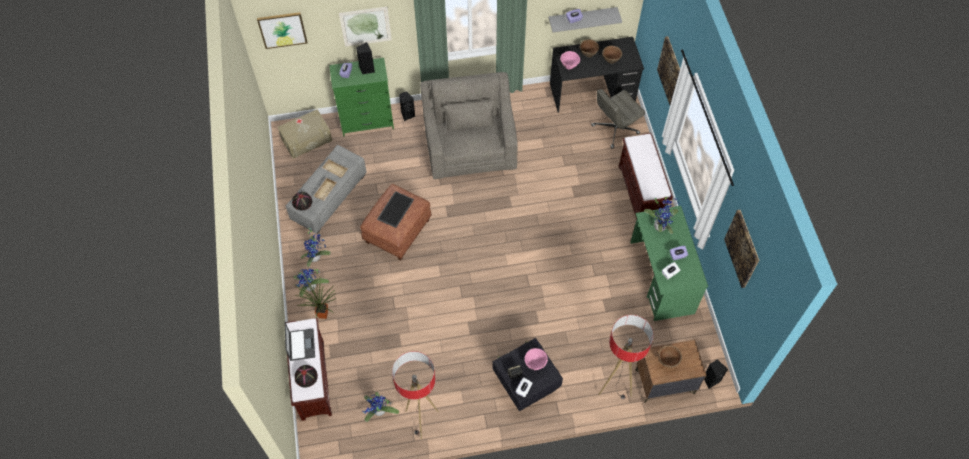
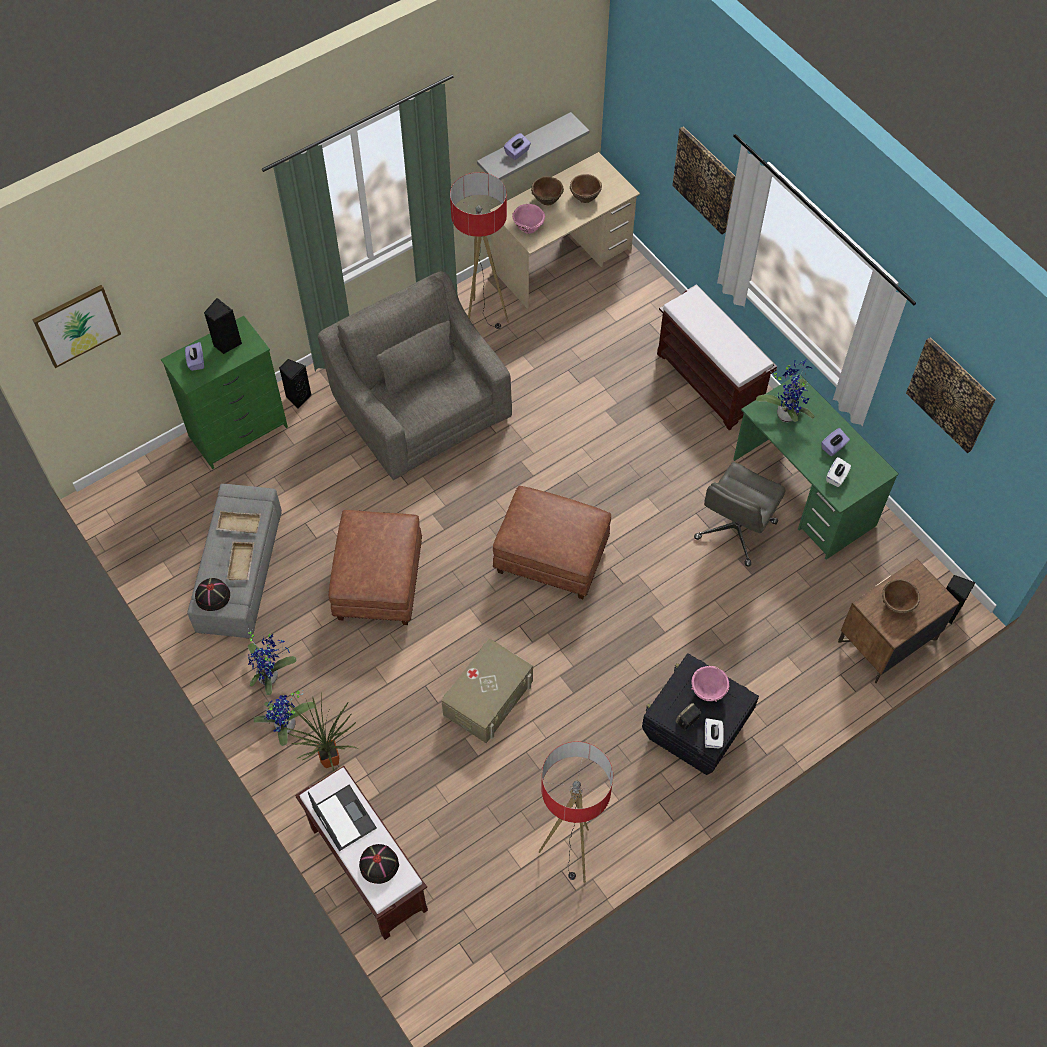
camera: 25 degrees left, 0 degrees up
(306, 139) = (154, 497): beige storage box -> beige storage box (488, 698)
(365, 26) = (207, 273): picture -> none
(379, 412) = (498, 871): potted plant -> none
(395, 209) = (372, 546): tray -> none
(496, 255) = (550, 558): none -> brown ottoman
(592, 92) = (562, 260): black desk -> beige desk
(614, 130) = (623, 303): grey office chair -> grey office chair (735, 531)
(615, 387) = (823, 678): floor lamp -> floor lamp (483, 319)

